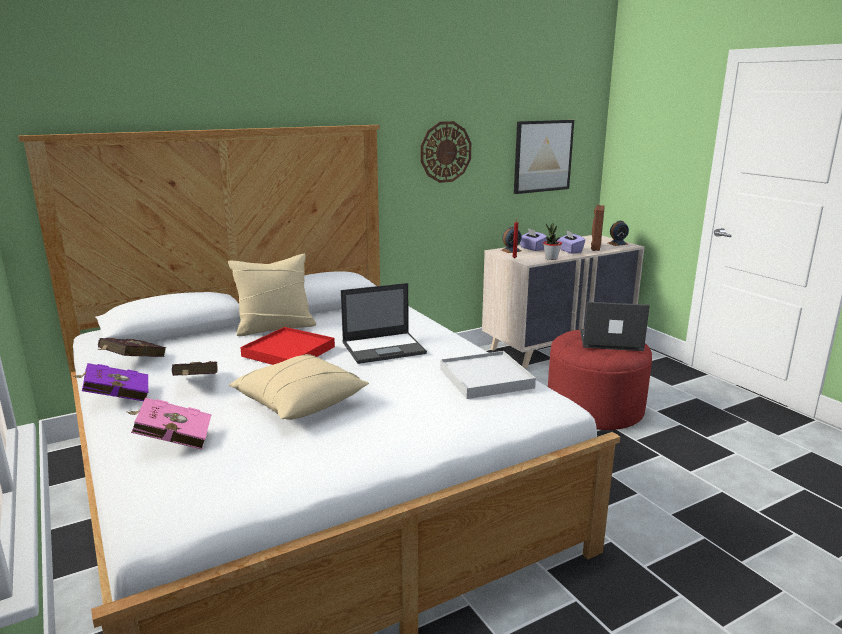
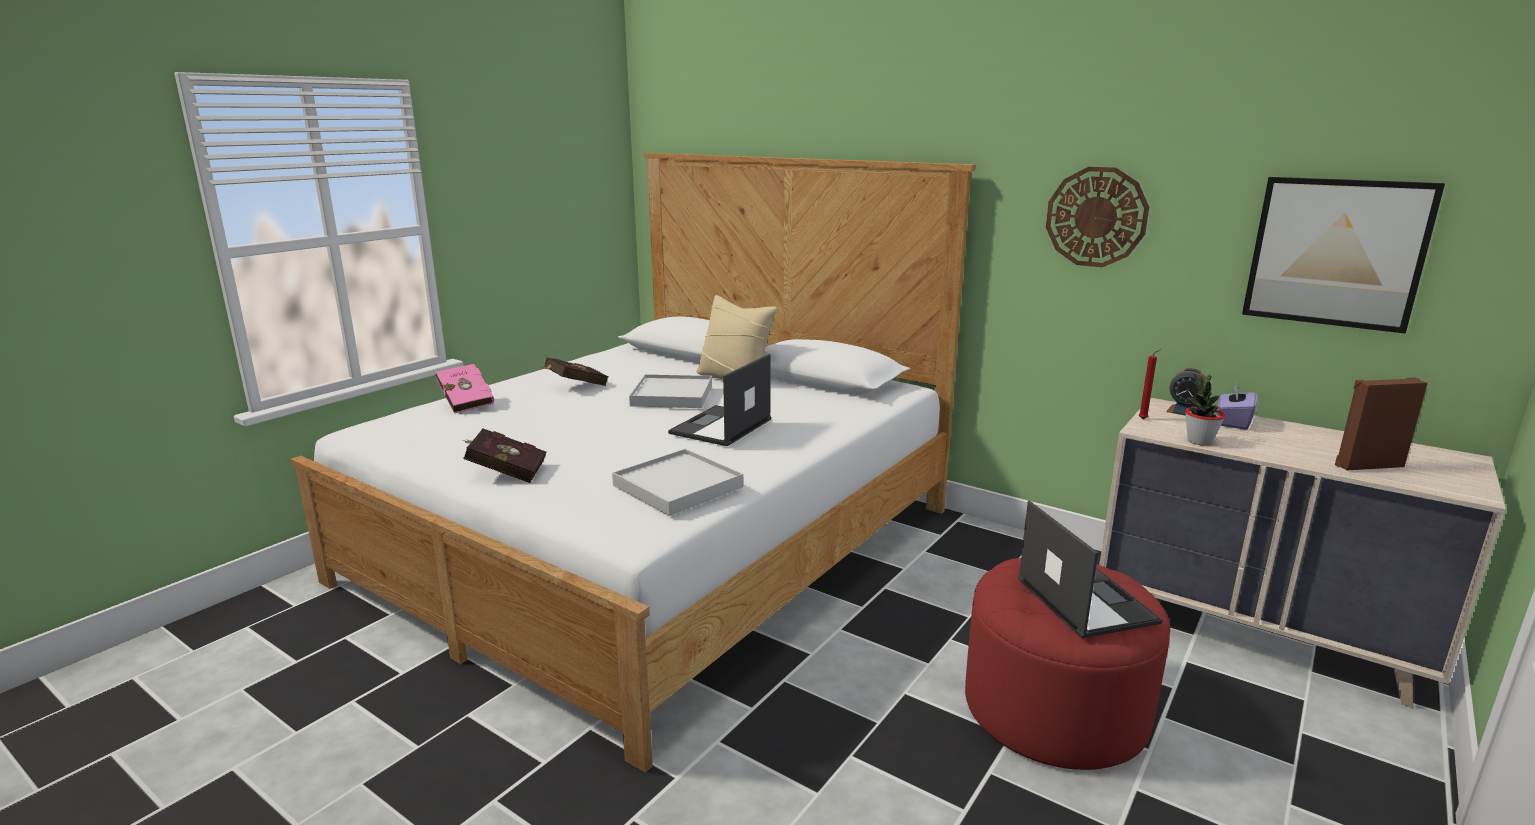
camera: 65 degrees right, 0 degrees up
(115, 397) = (538, 373): purple book -> none
(132, 362) = (608, 360): red book -> red book (505, 473)
(288, 351) = (672, 395): red tray -> white tray
(299, 402) = (562, 423): beige pillow -> none
(384, 348) = (720, 427): laptop -> laptop turned 75 degrees clockwise
(569, 251) = (1285, 448): purple tissue box -> none
(617, 243) = (1456, 481): alarm clock -> none

